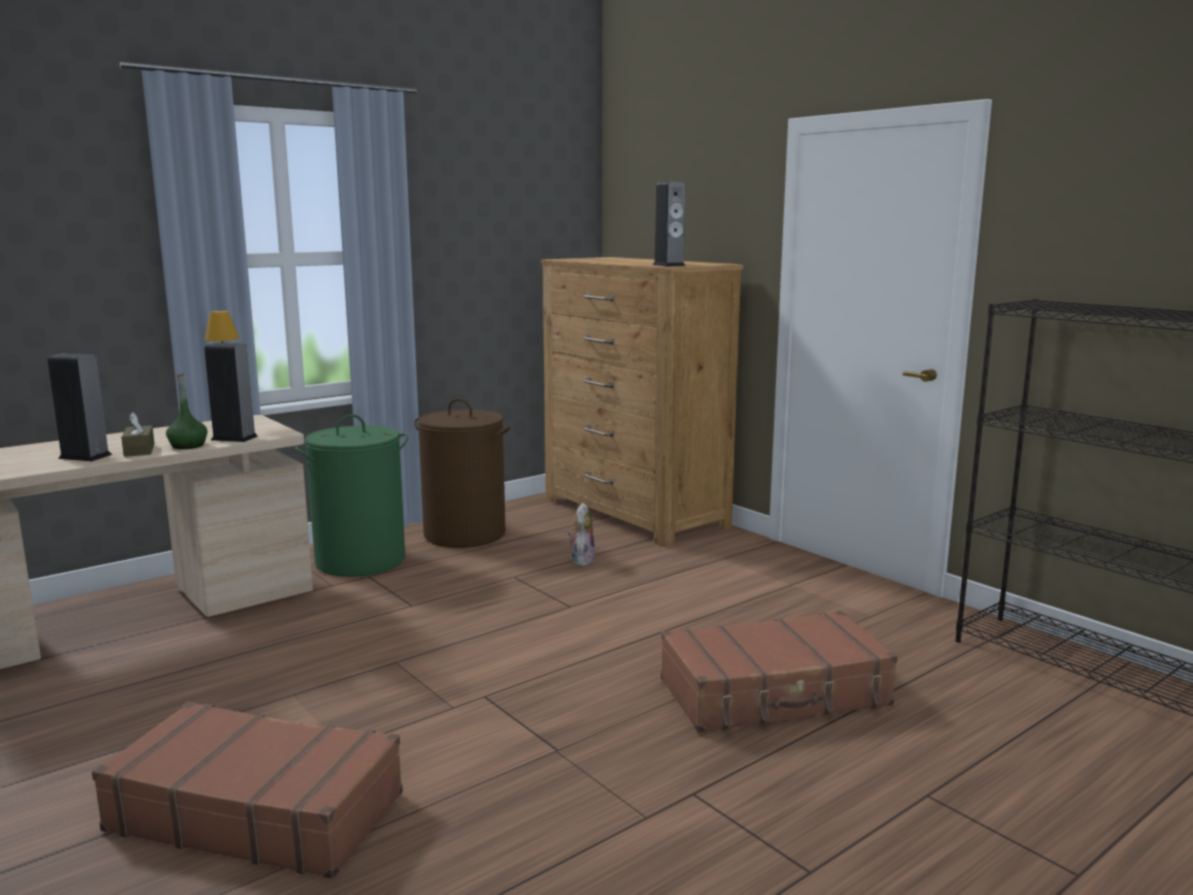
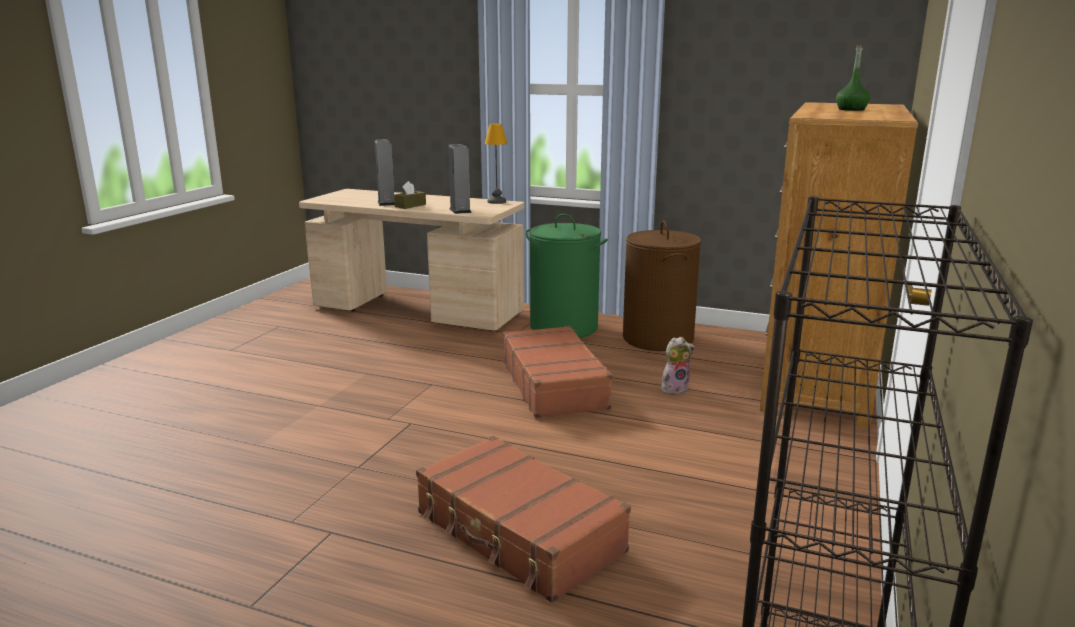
camera: 60 degrees right, 5 degrees up
(188, 446) = (430, 209): green bottle -> green bottle (851, 109)
(257, 811) = (244, 407): brown suitcase -> brown suitcase (554, 385)
(668, 265) = (816, 115): speaker -> none

